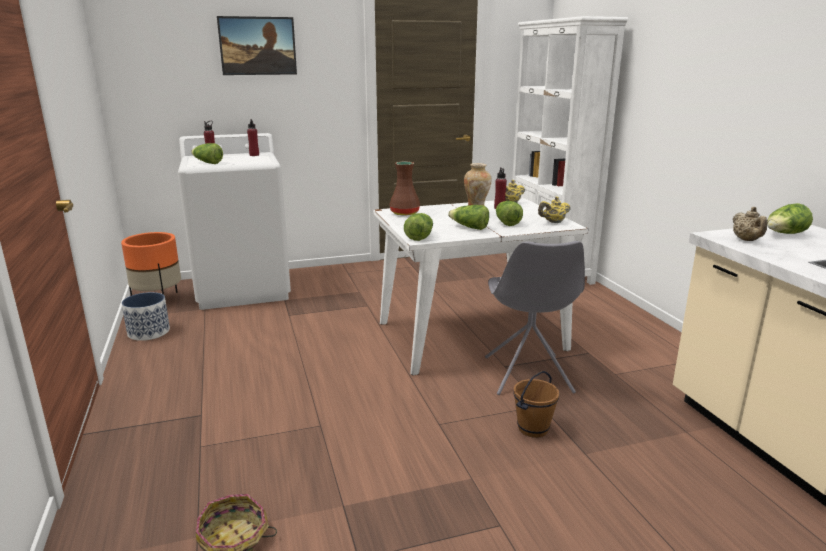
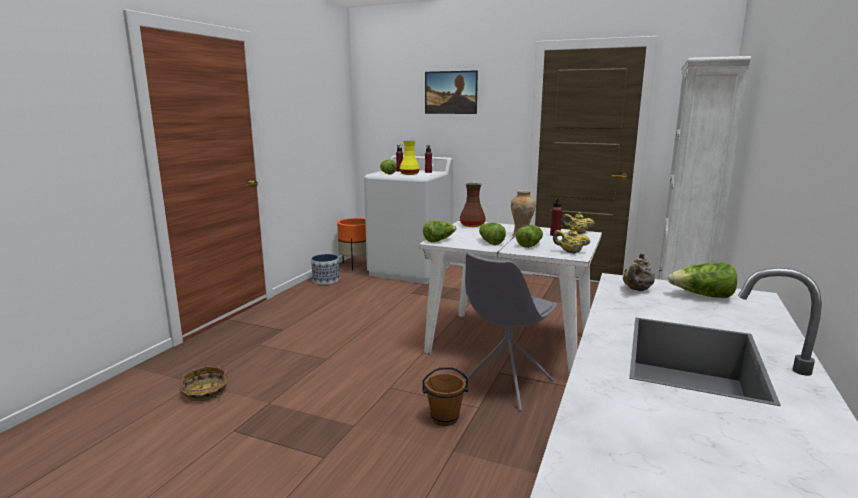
camera: 40 degrees right, 5 degrees down
(240, 160) = (409, 174): none -> yellow vase

